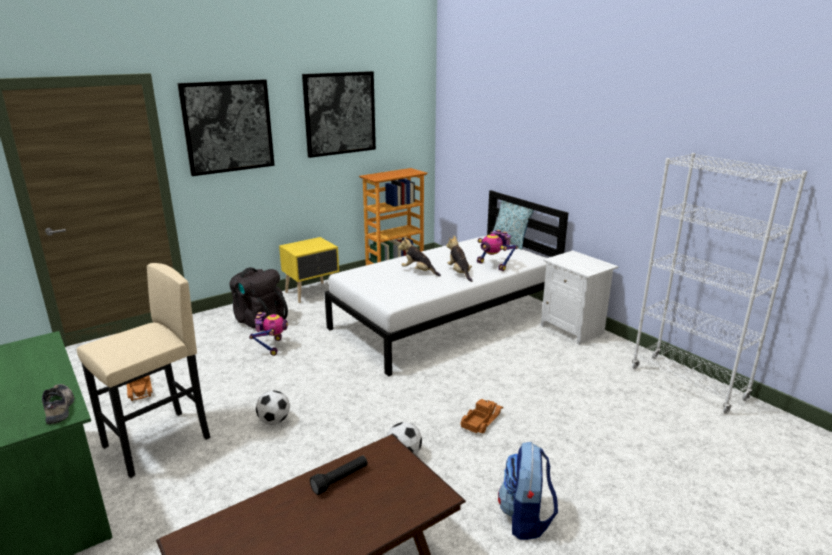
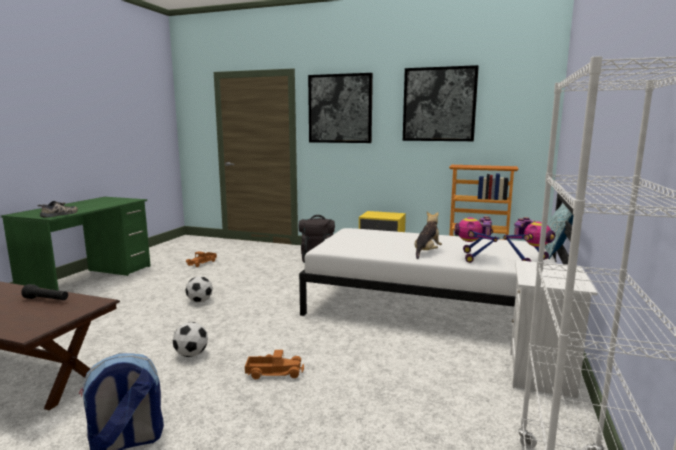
camera: 55 degrees right, 10 degrees down
(158, 443) = (152, 284): beige stool -> none
(271, 347) = (289, 272): toy robot -> toy robot (529, 261)
(418, 271) = (399, 242): plush toy -> none

